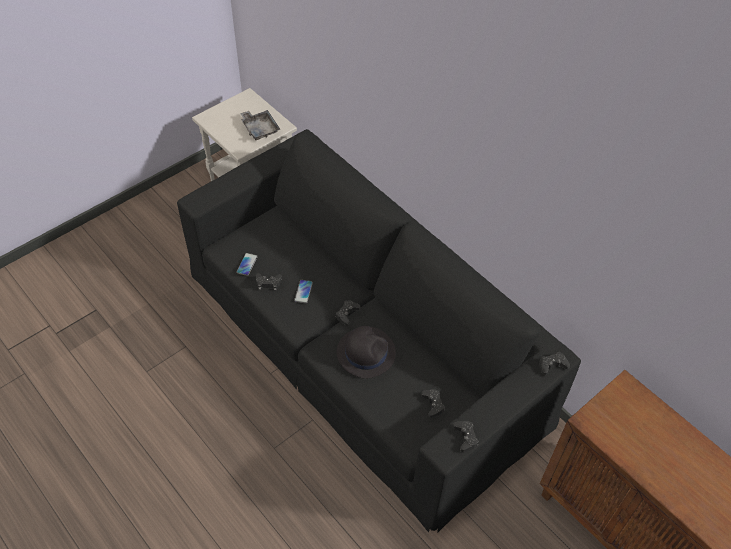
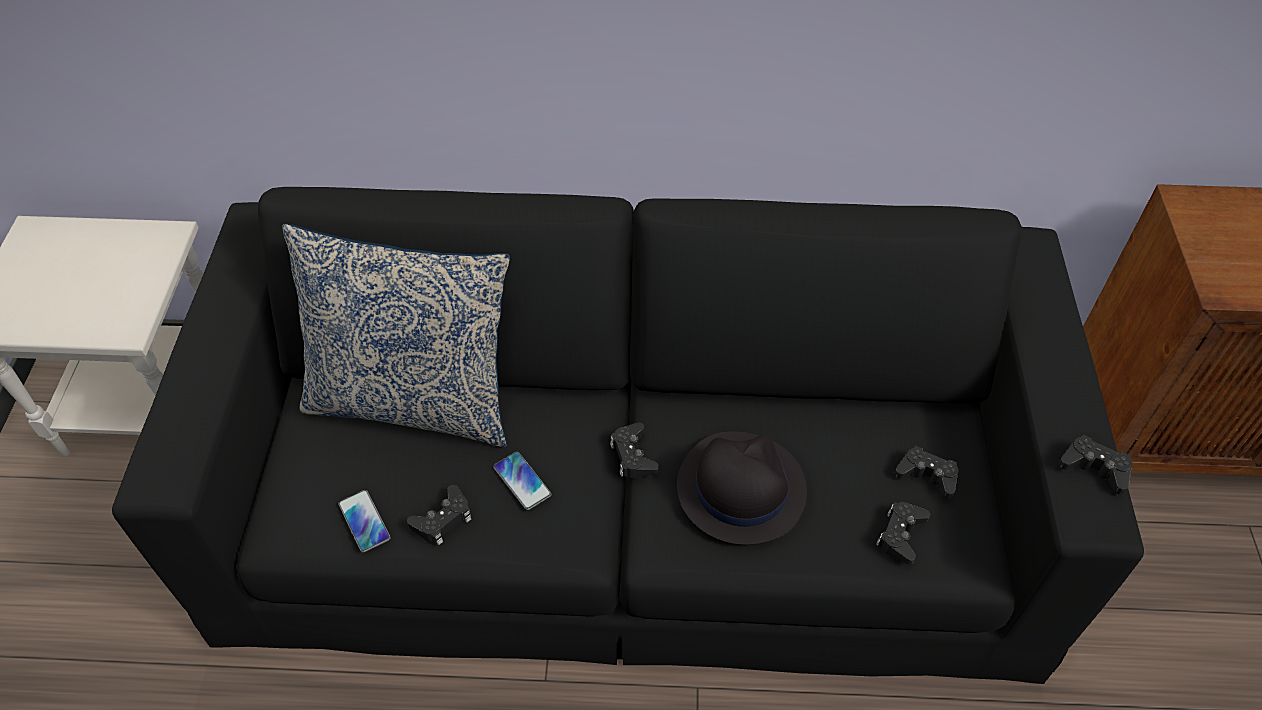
camera: 45 degrees left, 0 degrees up
(260, 129) = (125, 269): grey tray -> none
(302, 240) = (414, 400): none -> pillow
(552, 365) = (1040, 265): black game controller -> black game controller (901, 535)

